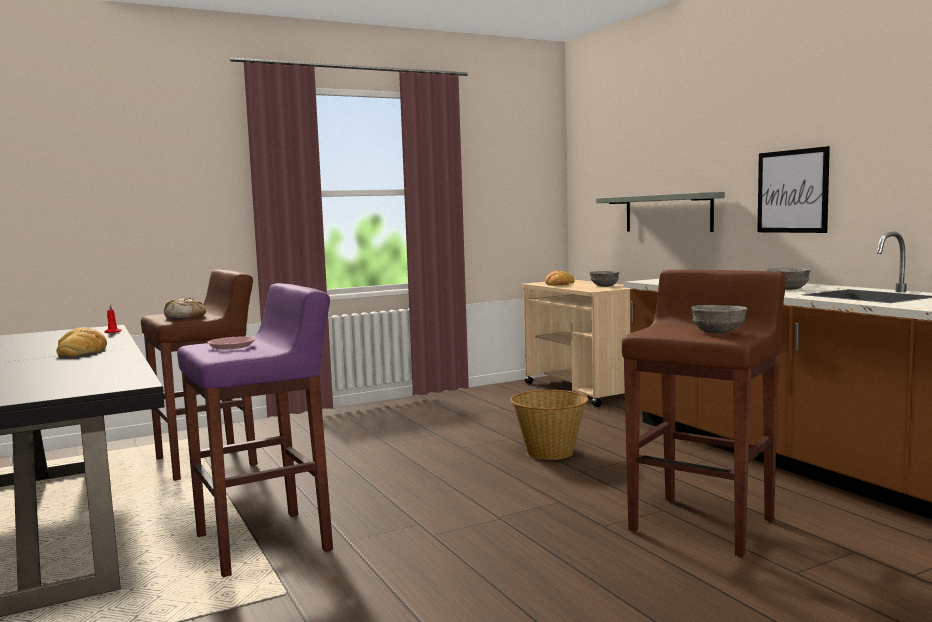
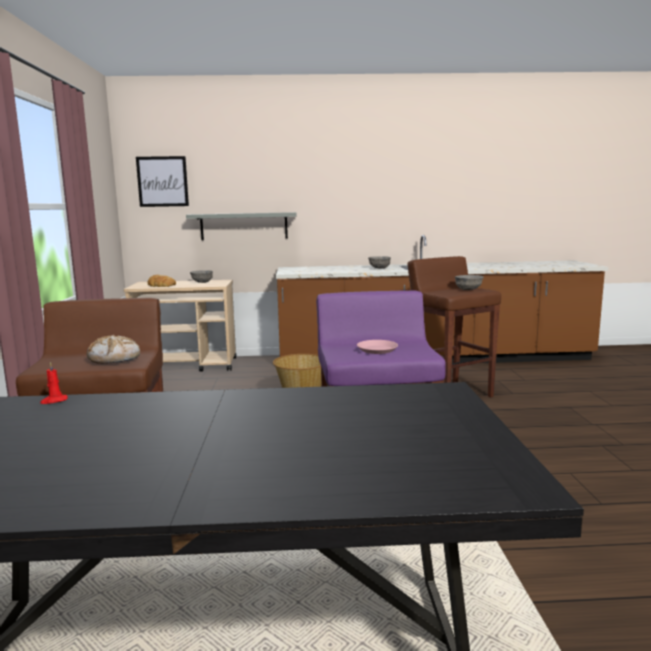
camera: 65 degrees left, 5 degrees up
(82, 350) = (194, 410): bread -> none
(792, 191) = (347, 213): picture -> picture (162, 181)

